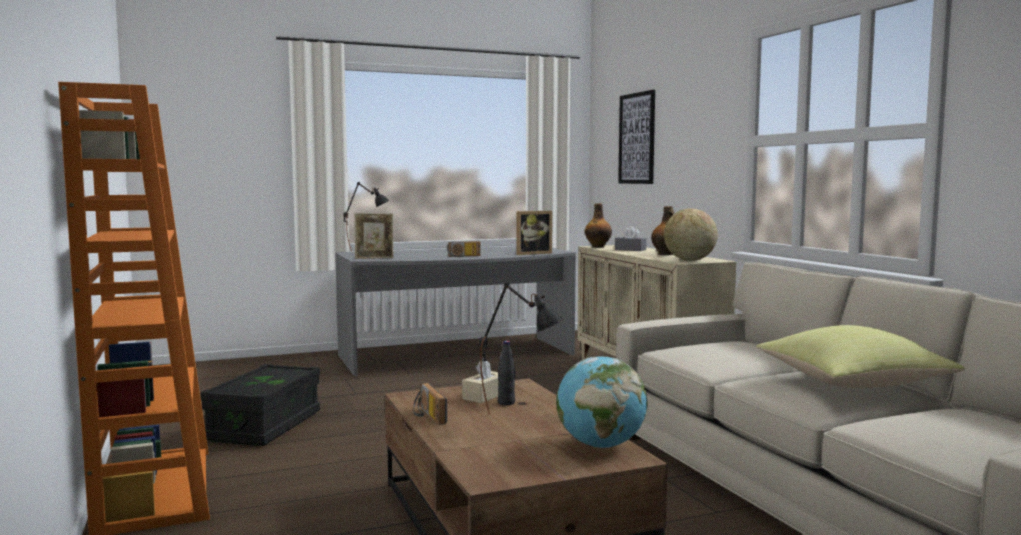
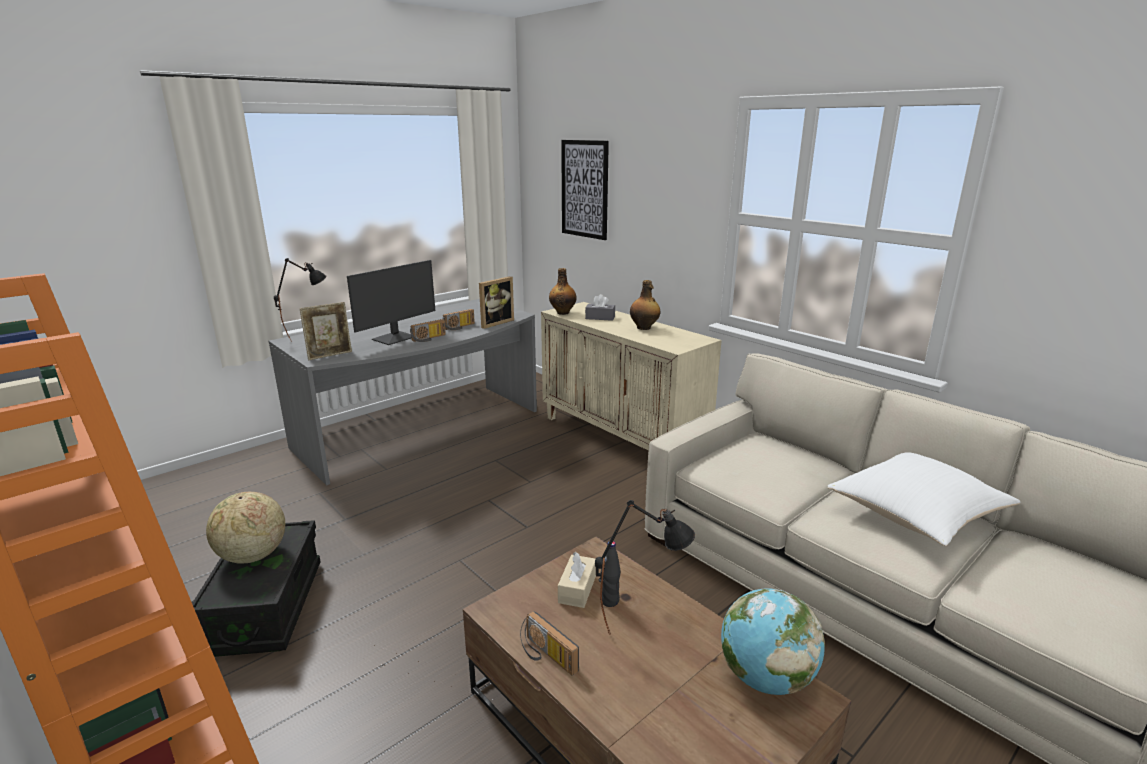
camera: 20 degrees left, 15 degrees up
(435, 255) = (395, 338): none -> monitor
(498, 254) = (460, 327): none -> radio
(689, 260) = (680, 343): globe -> globe (252, 556)
(852, 386) = (916, 518): yellow pillow -> white pillow

